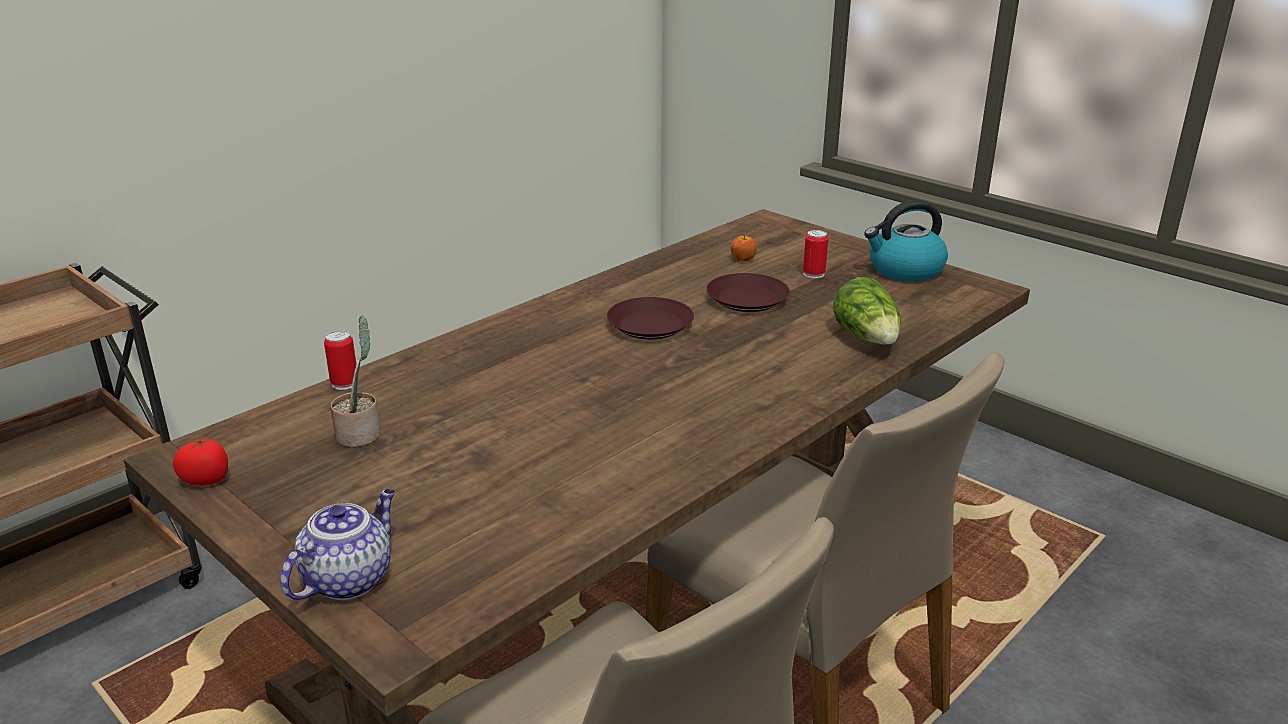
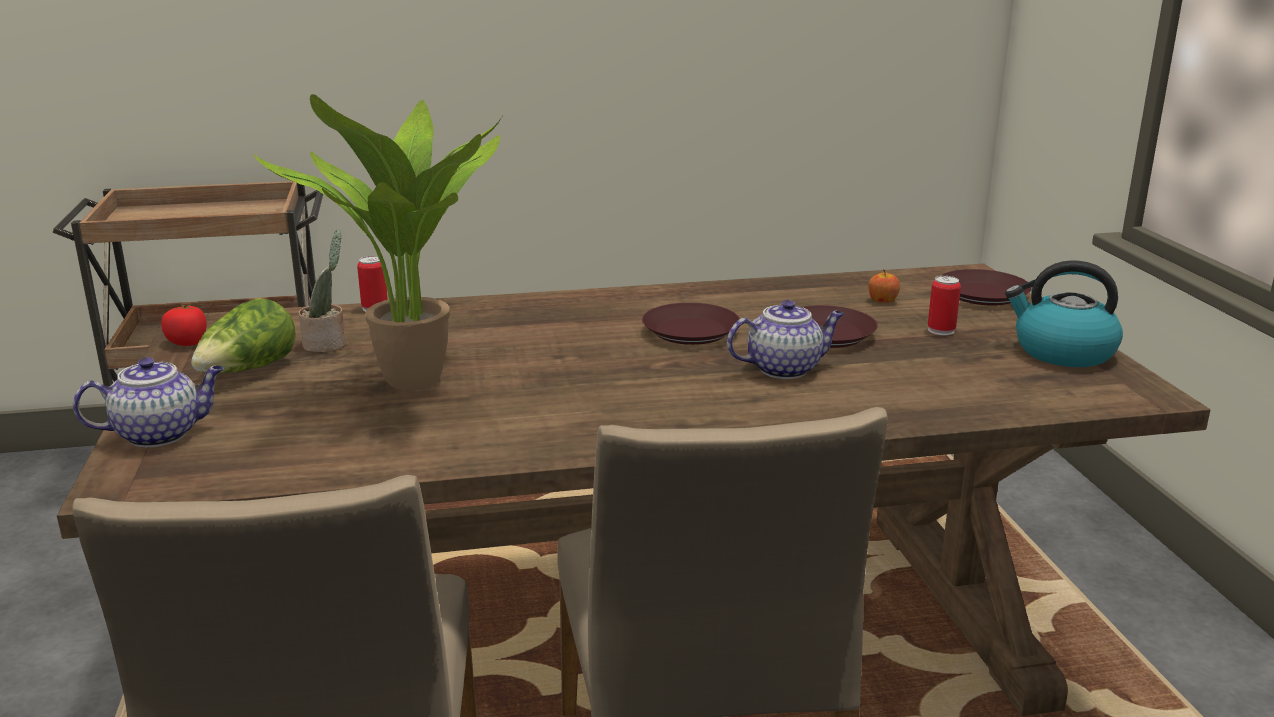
camera: 35 degrees right, 5 degrees down
(512, 443) = (420, 384): none -> potted plant
(761, 337) = (785, 368): none -> teapot
(799, 236) = (984, 294): none -> brown plate
(868, 339) = (902, 401): lettuce -> lettuce (248, 371)

